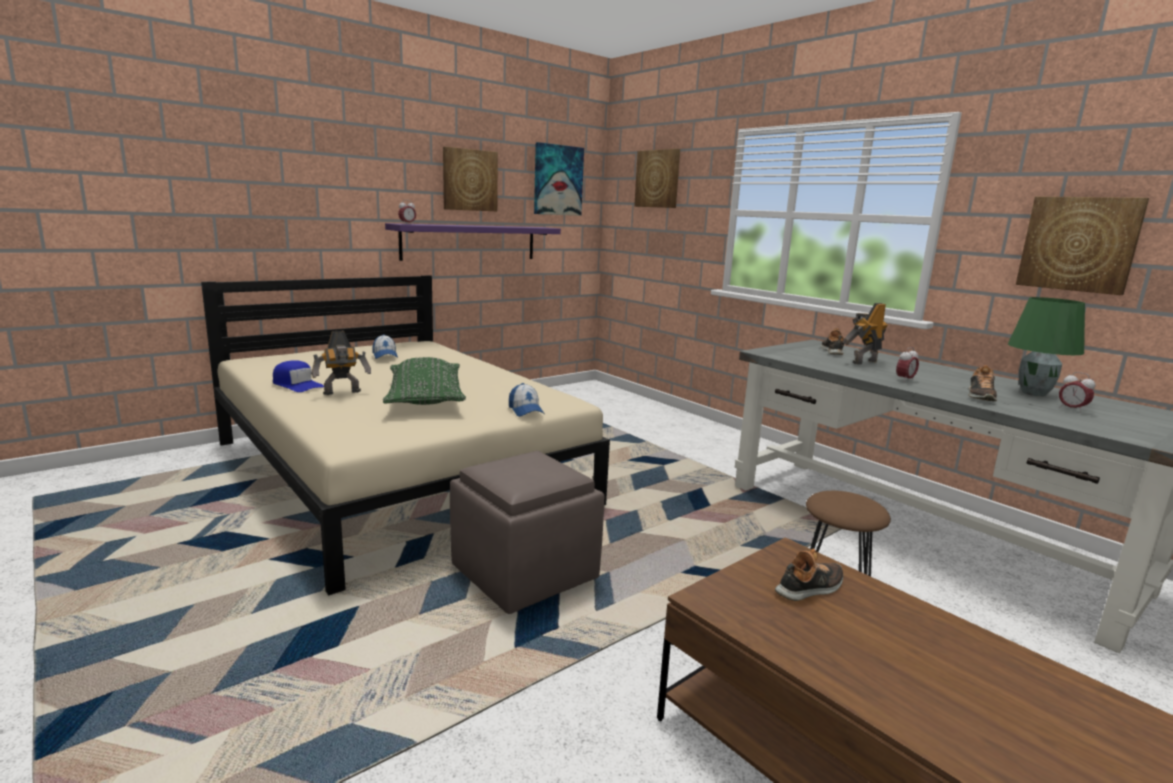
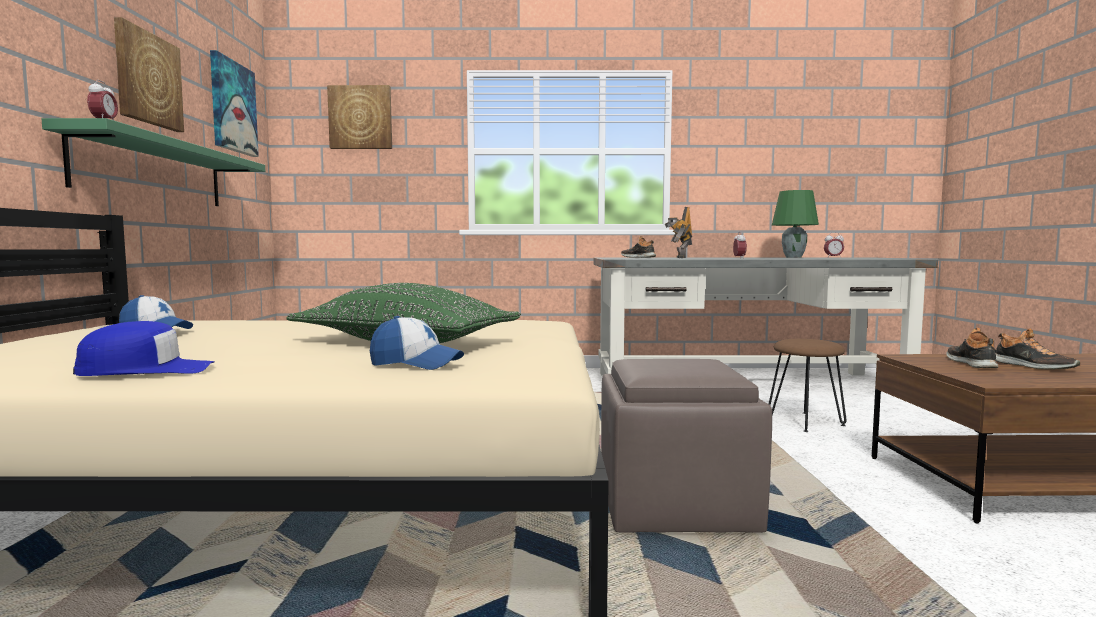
camera: 50 degrees left, 10 degrees down
(343, 393) = (276, 360): toy robot -> none
(470, 242) = (153, 172): purple shelf -> green shelf
(525, 410) = (541, 330): cap -> cap (416, 364)
(980, 396) = (793, 258): shoe -> shoe (1032, 366)
(1079, 244) = (762, 163): picture -> none

